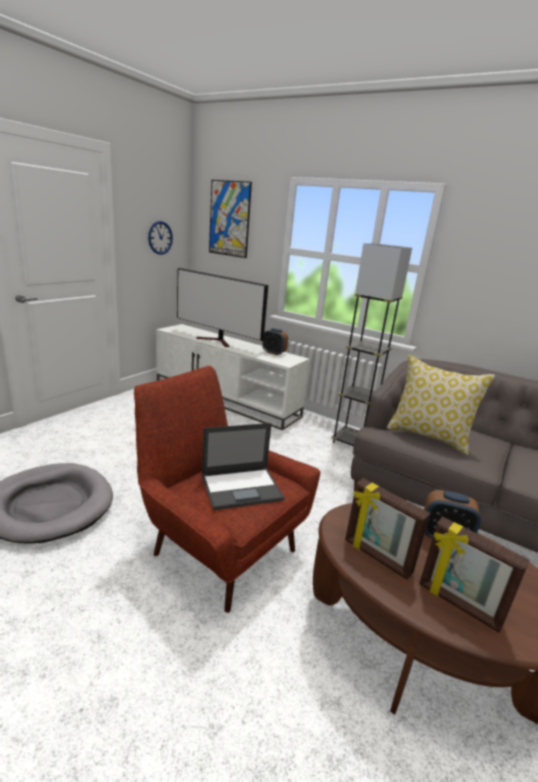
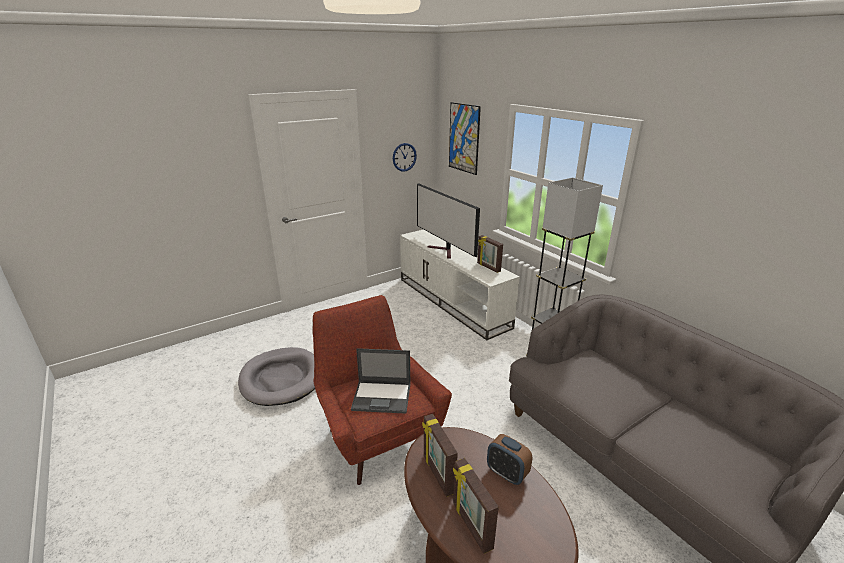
camera: 25 degrees right, 5 degrees up
(273, 353) = (488, 267): alarm clock -> picture frame
(429, 436) = (577, 377): pillow -> none

